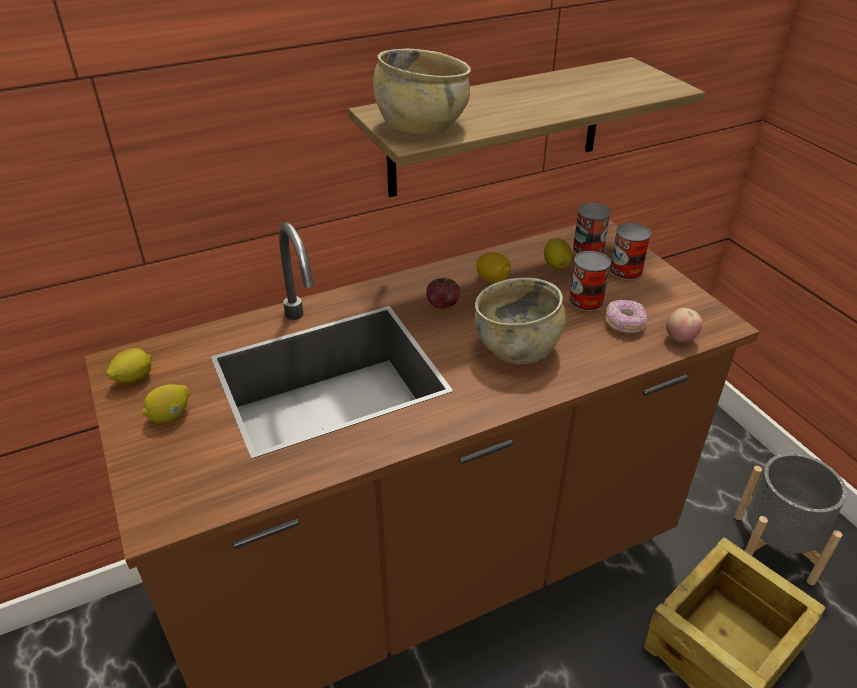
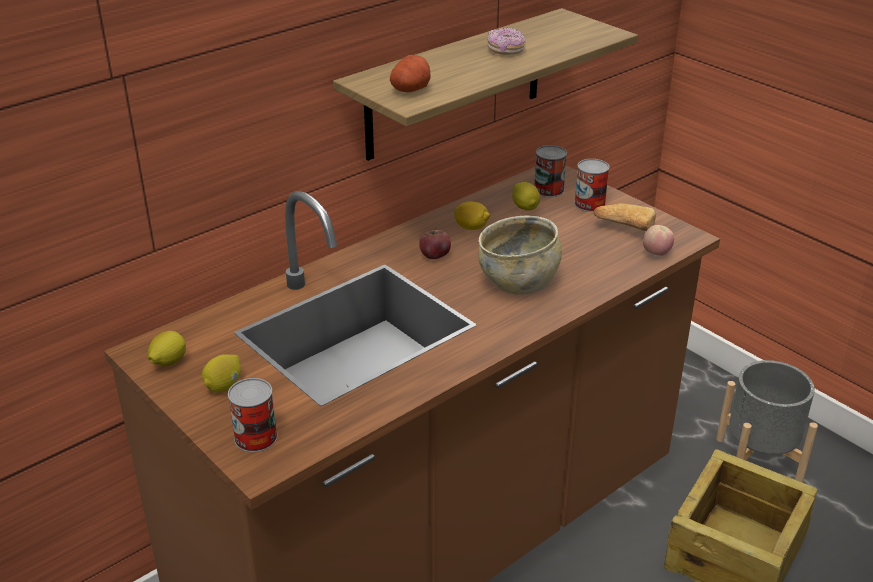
camera: 15 degrees left, 5 degrees down
(421, 126) = (410, 89): beige bowl -> potato
(586, 301) = (564, 234): can -> can (256, 437)
(624, 324) = (605, 249): donut -> donut (506, 50)
(653, 301) = (623, 226): none -> bread

